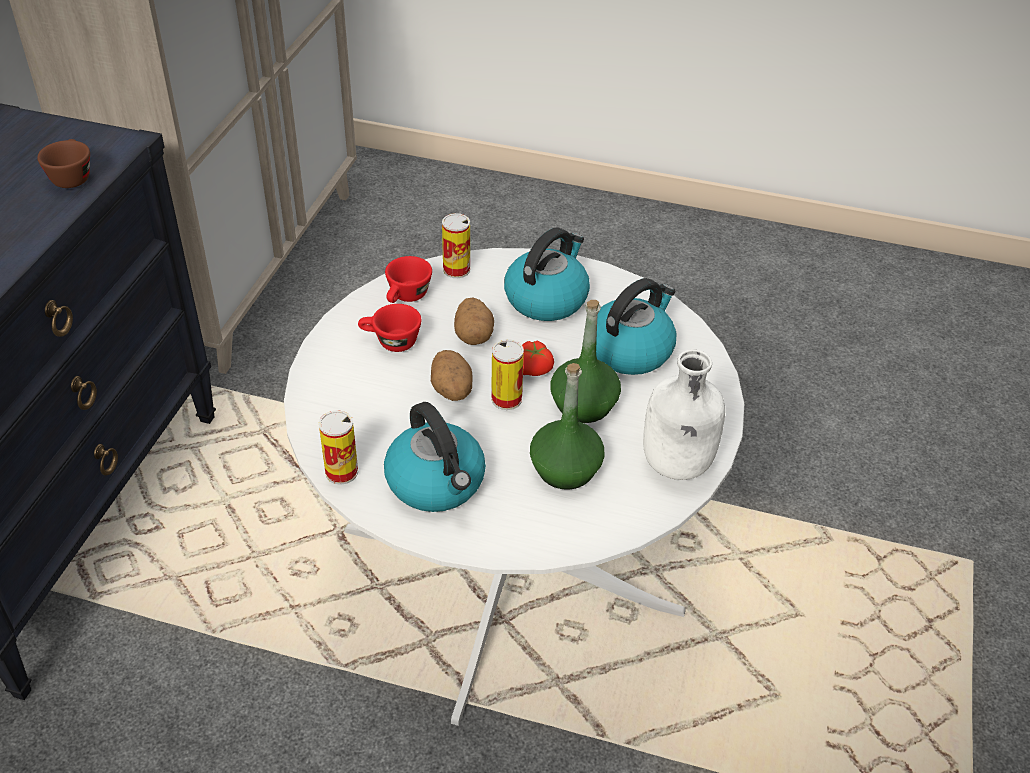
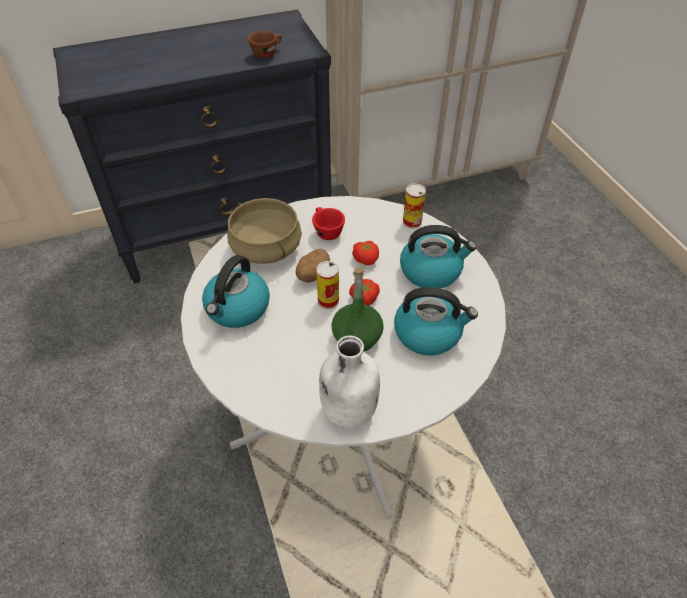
camera: 55 degrees right, 5 degrees up
(341, 472) = (214, 268): can -> none
(358, 408) = (265, 248): none -> beige cooking pot
(406, 297) = (367, 217): red cup -> none
(473, 335) = (366, 258): potato -> tomato
(565, 469) = (295, 357): green bottle -> none

